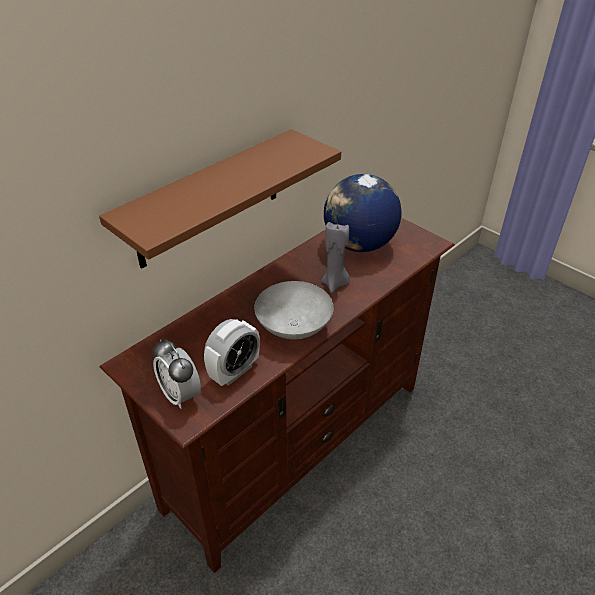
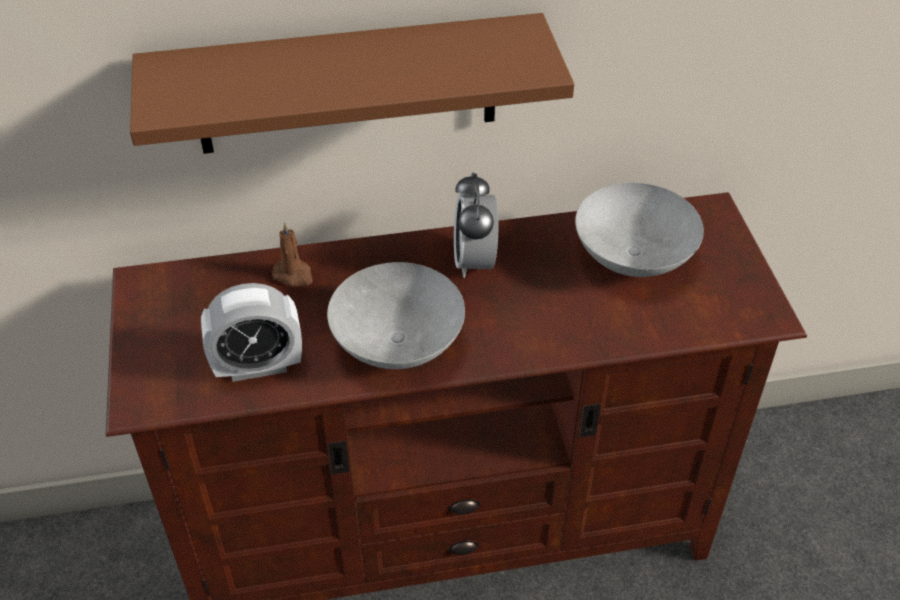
camera: 35 degrees right, 5 degrees up
(180, 394) = (165, 361): alarm clock -> alarm clock (474, 261)
(209, 321) = (294, 275): none -> brown candle
(335, 284) = (526, 306): grey candle -> none
(359, 244) = (631, 259): globe -> grey bowl

